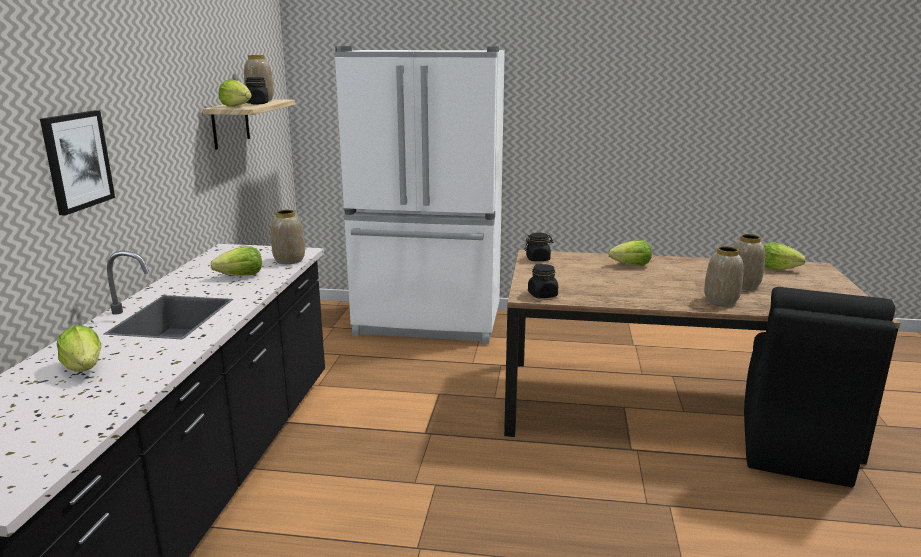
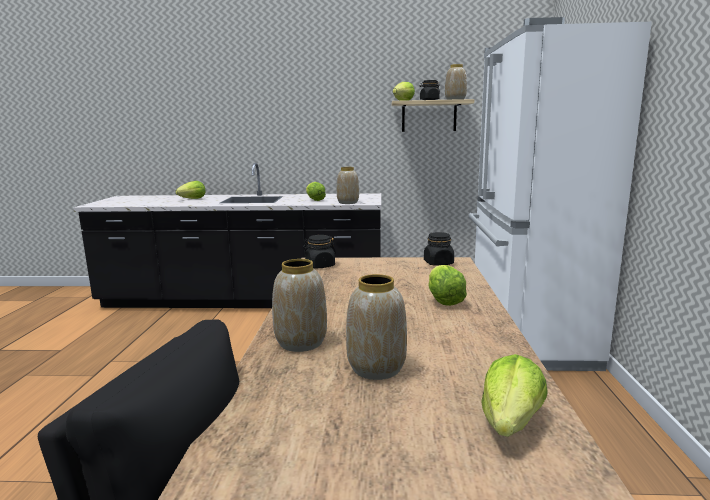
camera: 85 degrees right, 5 degrees down
(77, 161) = (265, 118): picture -> none

